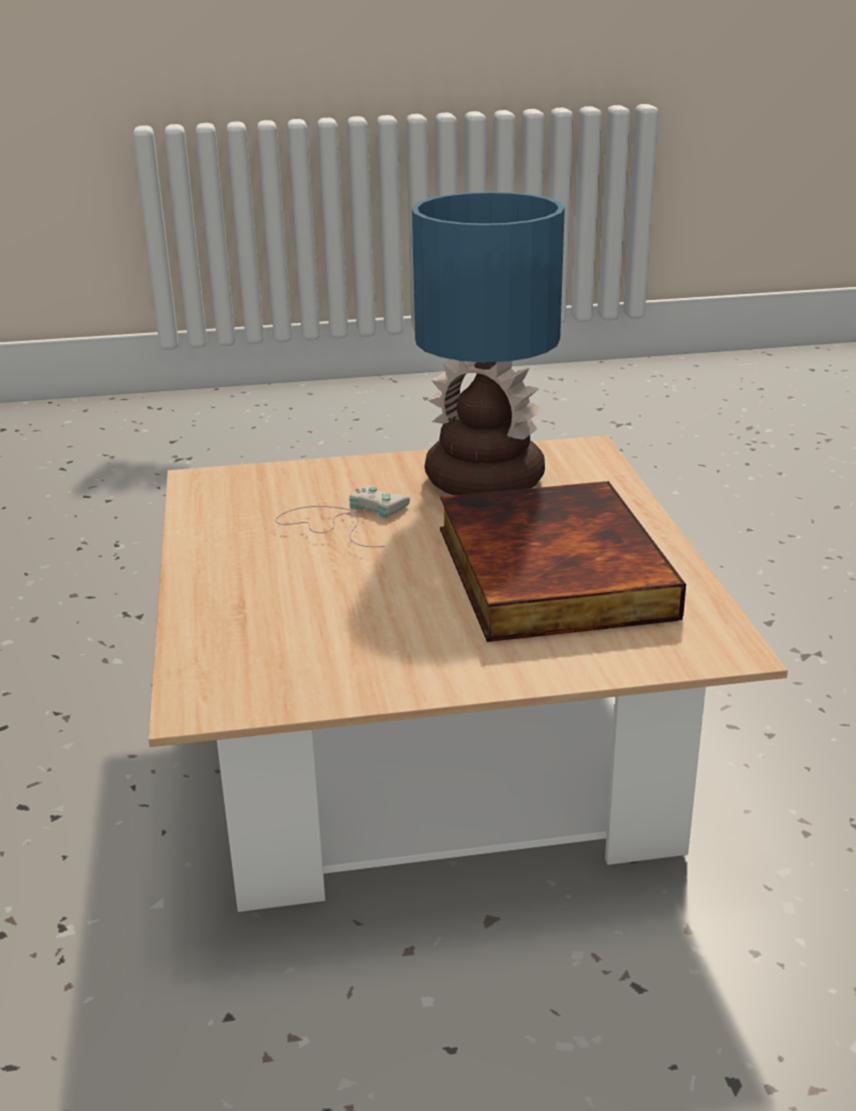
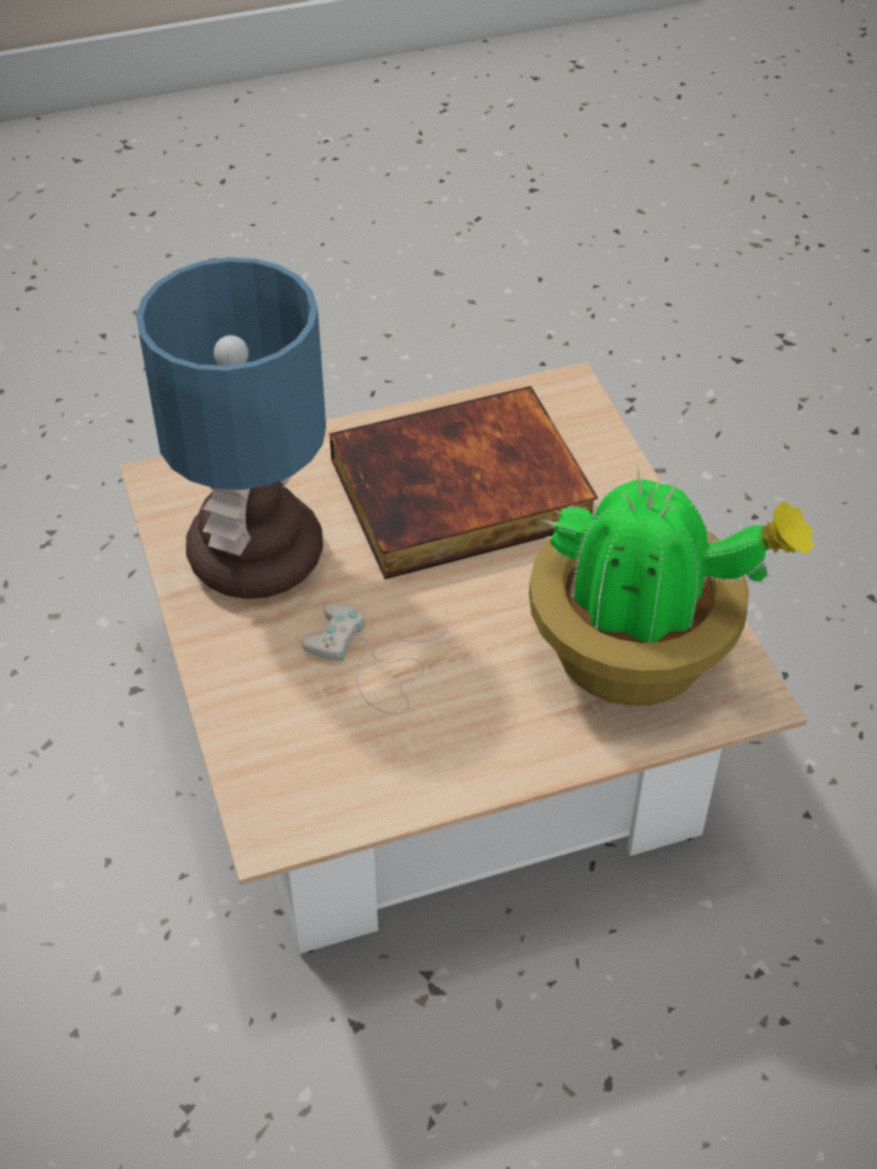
camera: 100 degrees left, 20 degrees up
(287, 645) = (638, 656): none -> potted plant

